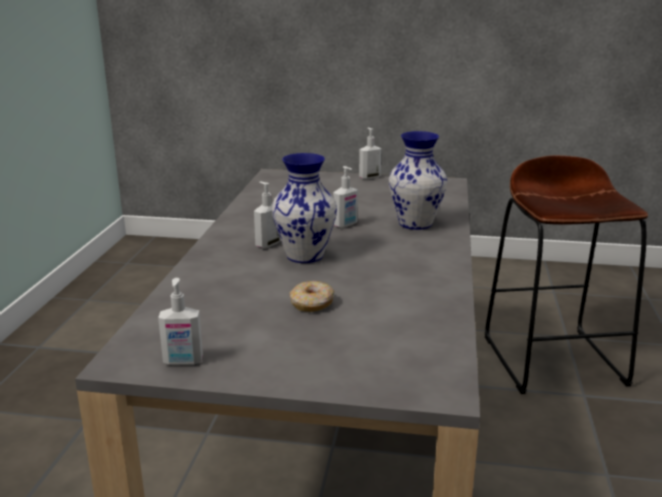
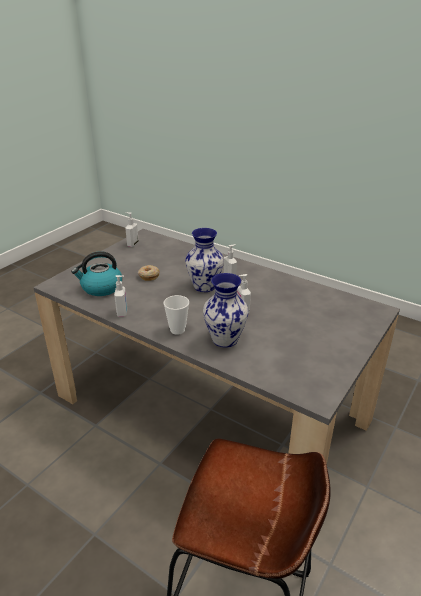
camera: 115 degrees right, 10 degrees up
(369, 177) = (353, 355): soap dispenser -> soap dispenser (122, 312)
(396, 334) = (101, 288): none -> kettle
(431, 249) = (177, 330): none -> cup

